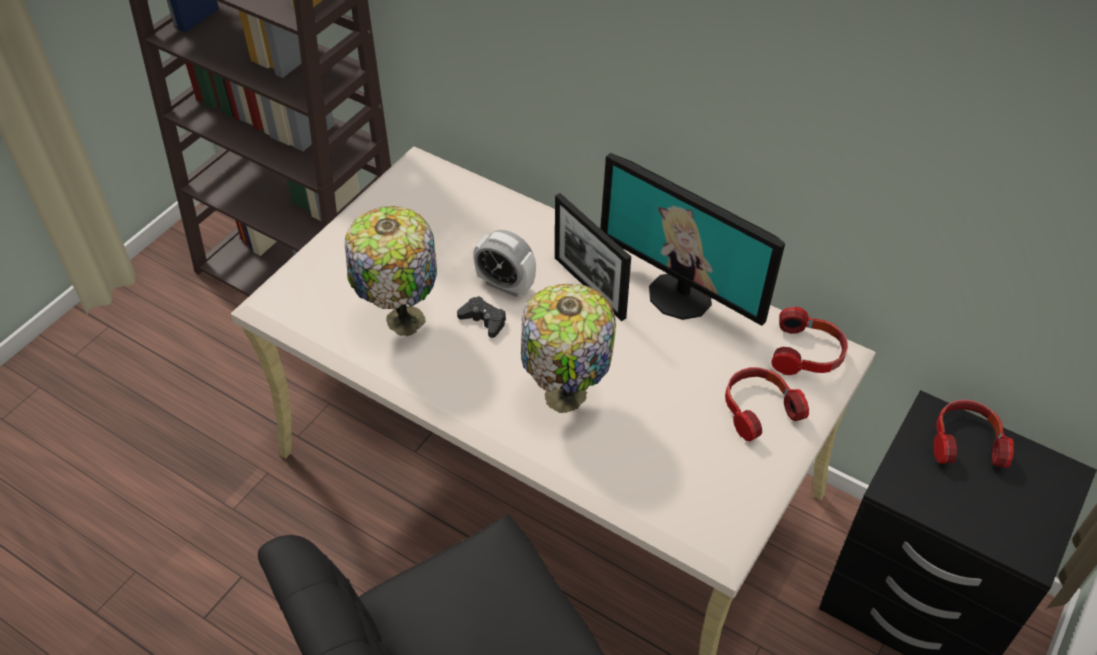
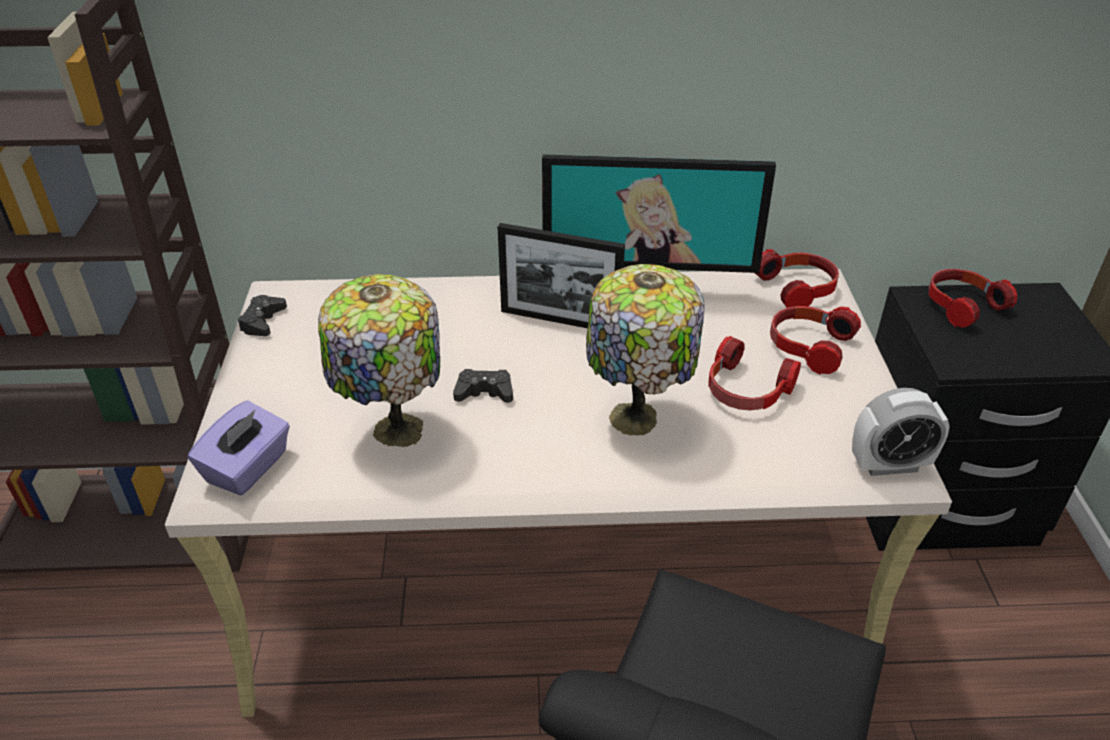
camera: 35 degrees left, 10 degrees down
(298, 299) = (248, 468): none -> purple tissue box
(390, 186) = (263, 321): none -> black game controller
(505, 285) = (475, 353): alarm clock -> alarm clock (889, 465)
(668, 419) = (745, 391): none -> headphones

